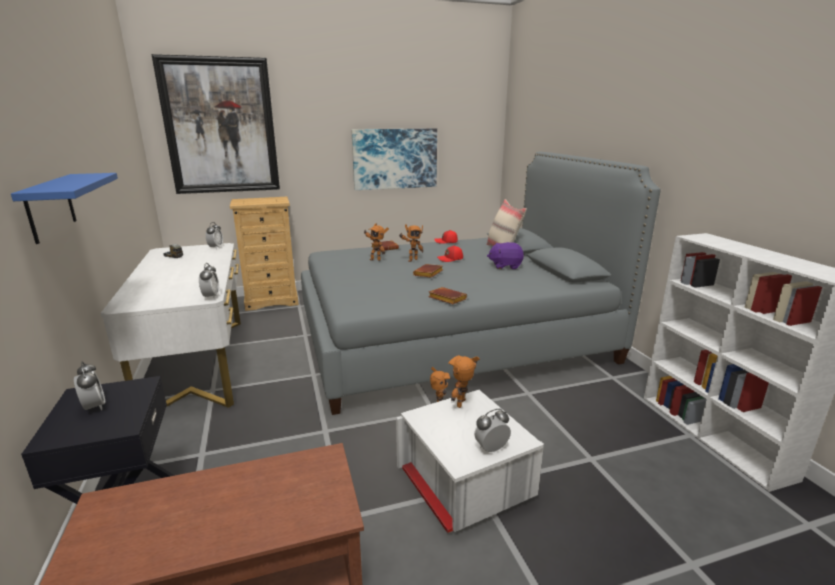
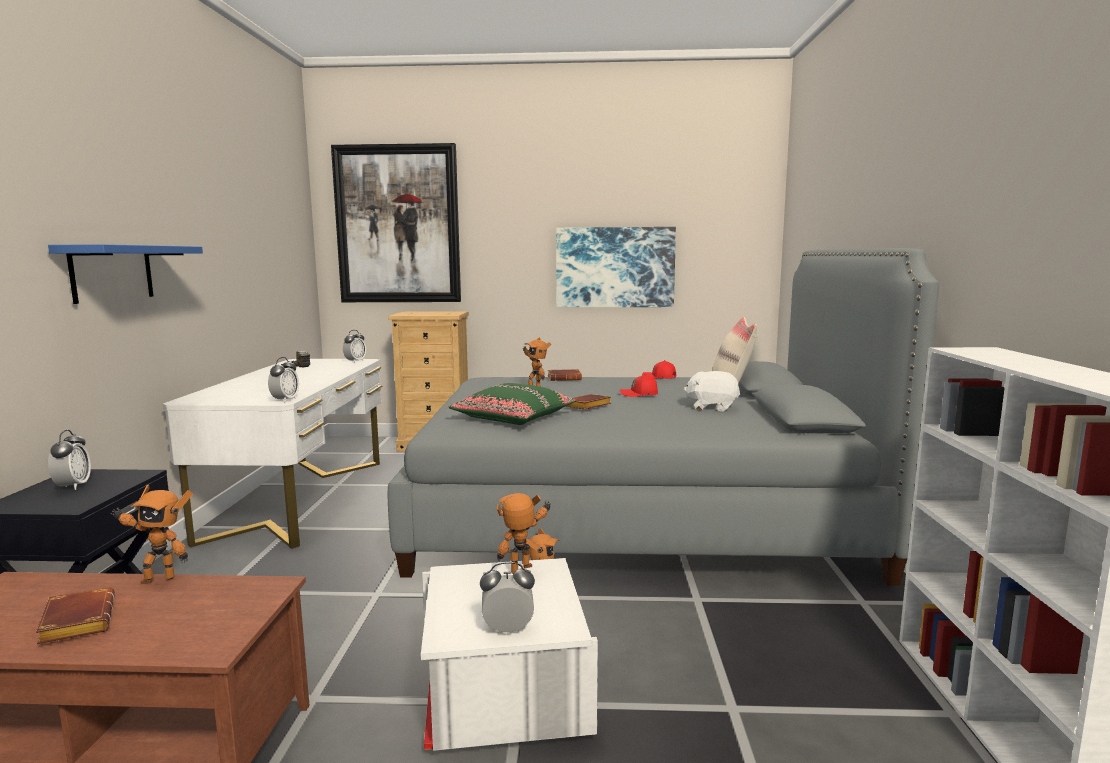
camera: 20 degrees right, 10 degrees down
(389, 290) = (513, 418): none -> green pillow
(411, 260) = (583, 391): toy robot -> toy robot (159, 578)
(446, 299) = (576, 433): brown book -> brown book (75, 621)
(505, 266) = (712, 407): purple plush toy -> white plush toy

